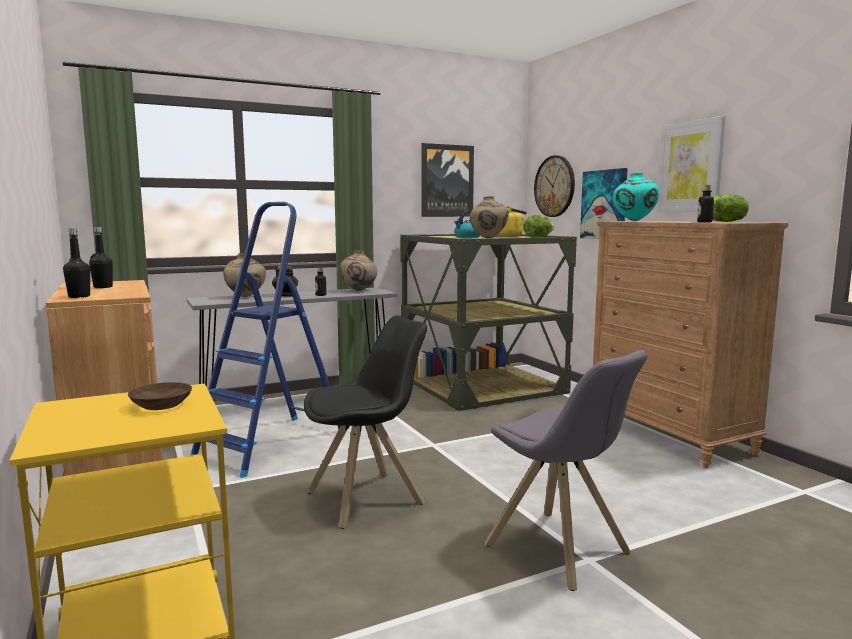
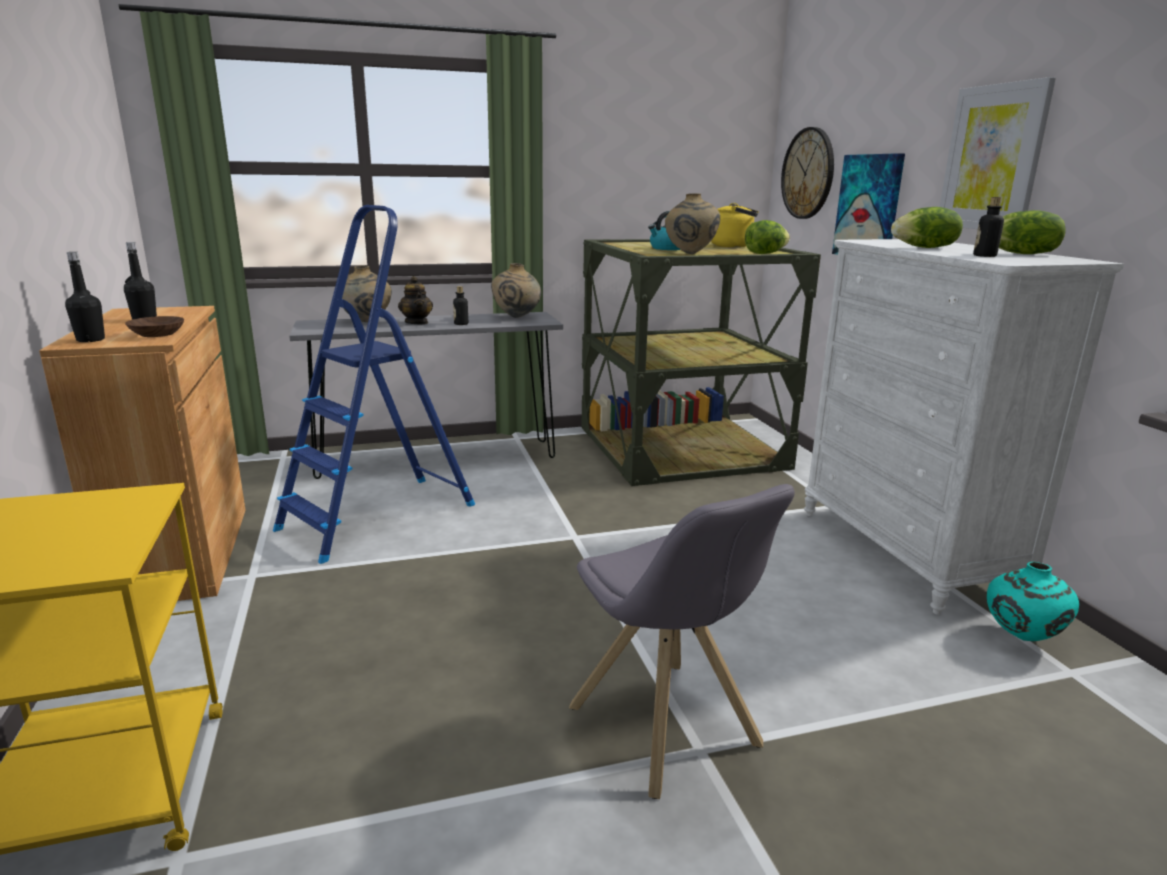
camera: 10 degrees right, 10 degrees up
(159, 405) = (91, 522): brown bowl -> brown bowl (156, 334)
(366, 498) = (453, 612): black chair -> none
(446, 181) = (654, 163): picture -> none
(634, 221) = (893, 240): turquoise vase -> turquoise vase (1021, 638)
(661, 221) = (925, 247): none -> lettuce
(669, 435) = (905, 552): brown dresser -> white dresser

